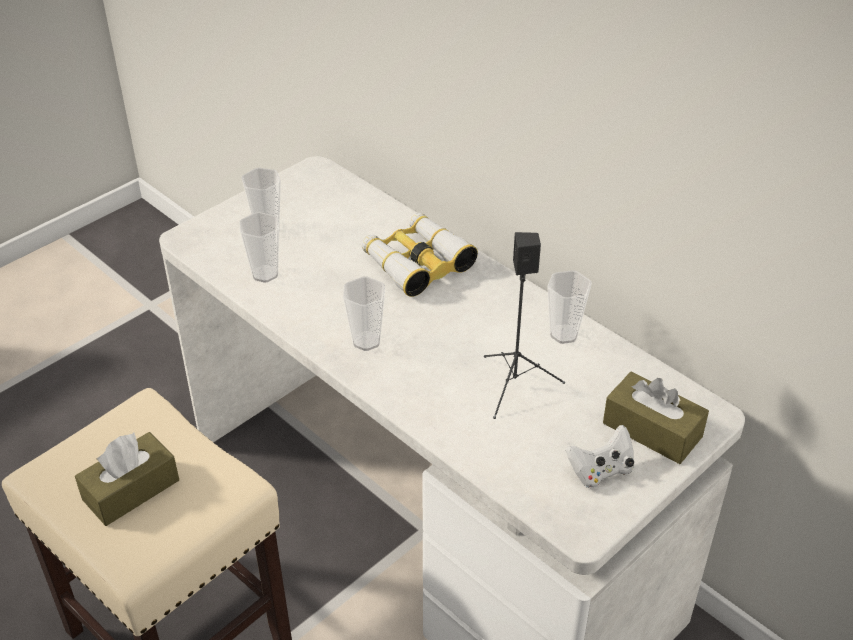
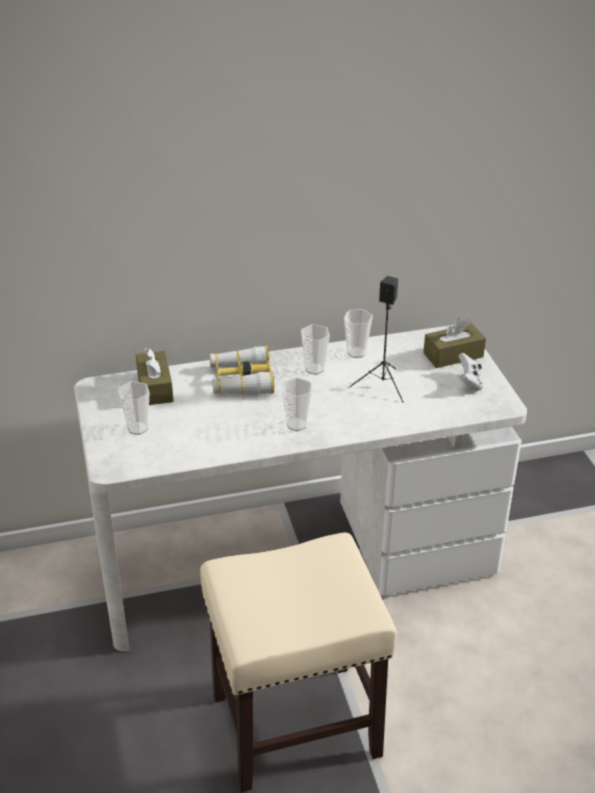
camera: 60 degrees left, 5 degrees down
(131, 490) = (301, 597): brown tissue box -> brown tissue box (155, 387)
(265, 274) = (189, 445): cup -> cup (314, 369)

